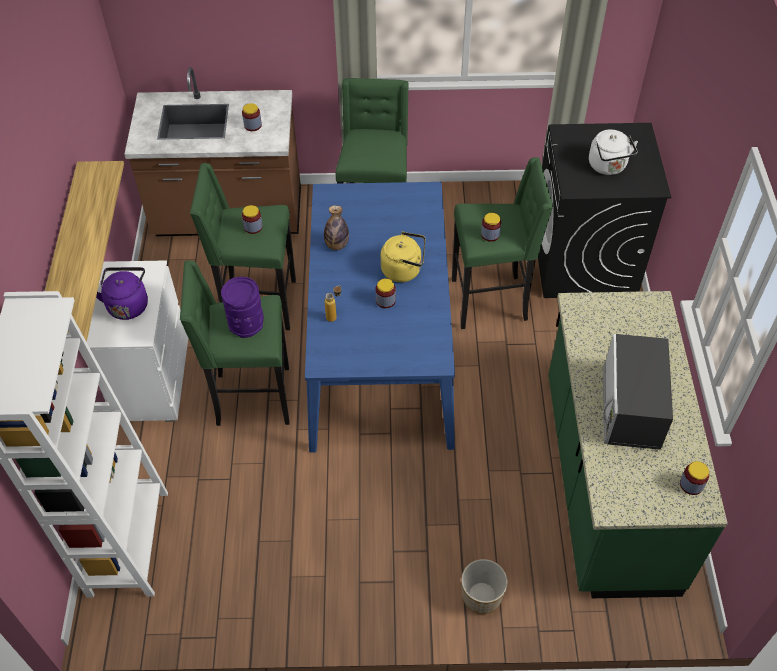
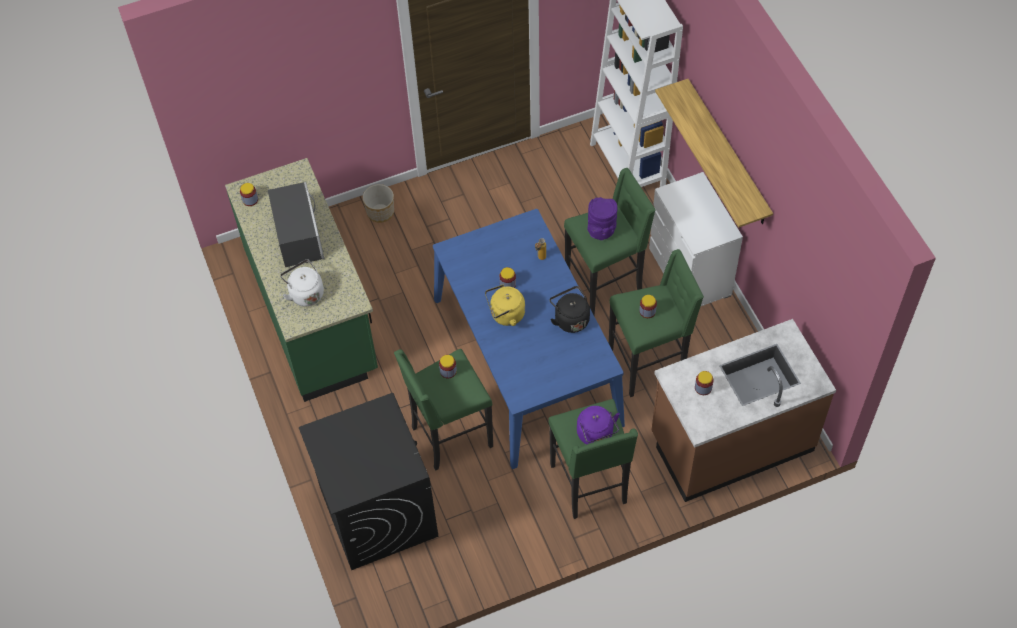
camera: 160 degrees right, 5 degrees up
(128, 304) = (695, 211): purple kettle -> purple kettle (596, 435)
(337, 245) = (570, 319): bottle -> black kettle
(608, 167) = (360, 442): white kettle -> white kettle (305, 293)

